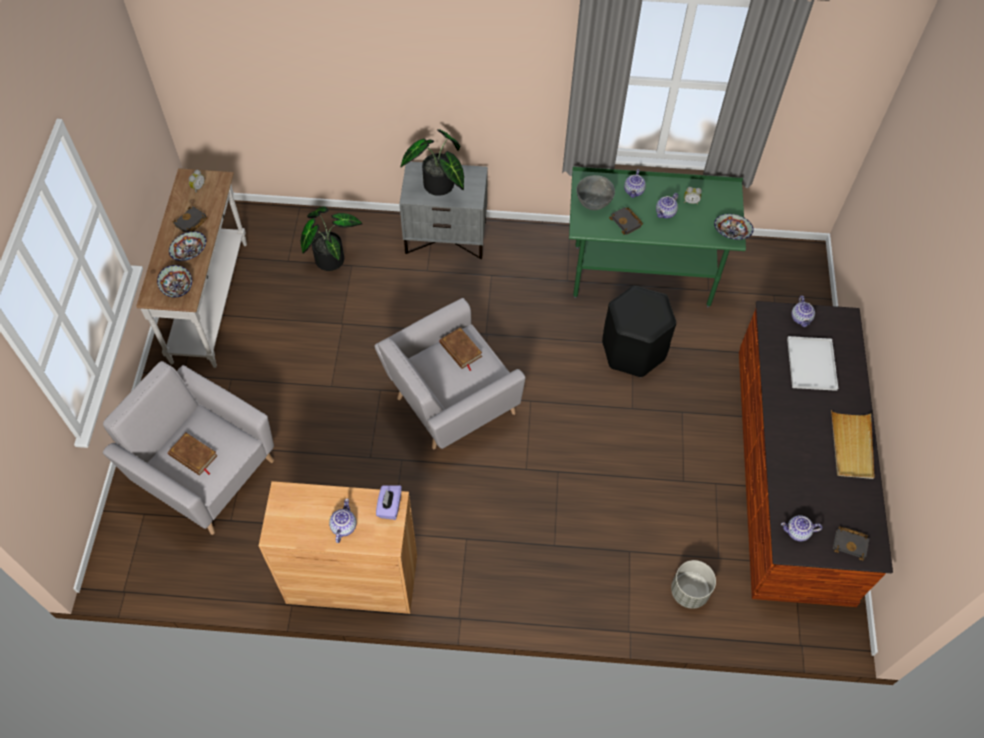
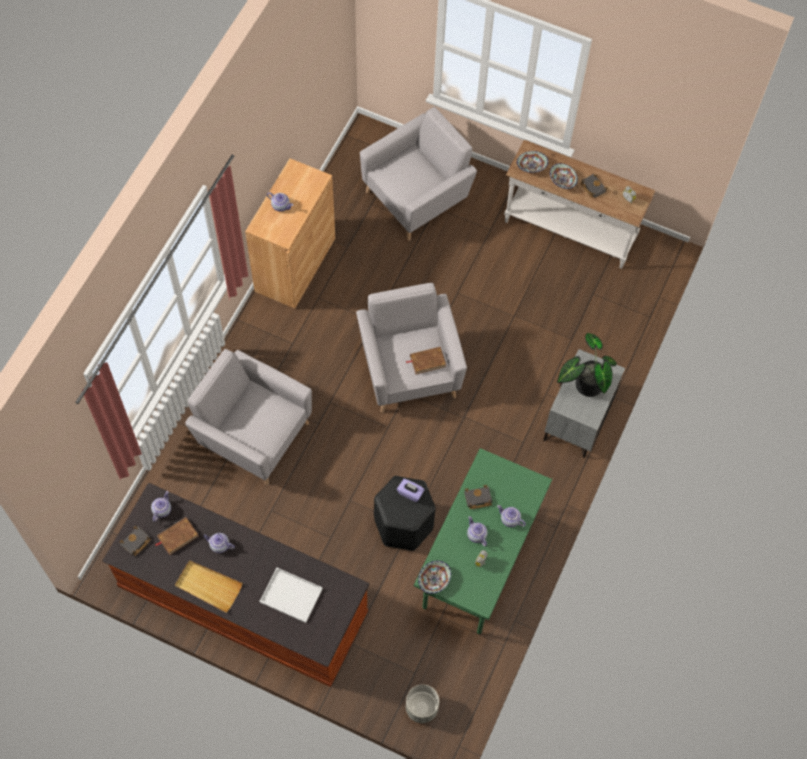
camera: 110 degrees right, 5 degrees up
(193, 456) = (407, 170): brown book -> brown book (177, 536)
(330, 256) = (586, 326): potted plant -> none
(389, 507) = (282, 235): purple tissue box -> purple tissue box (410, 493)
(593, 203) = (508, 480): grey bowl -> none
(603, 536) = (253, 434): none -> grey armchair
(689, 592) = (185, 474): grey planter -> grey planter (421, 708)
(801, 318) = (336, 610): teapot -> teapot (219, 545)

